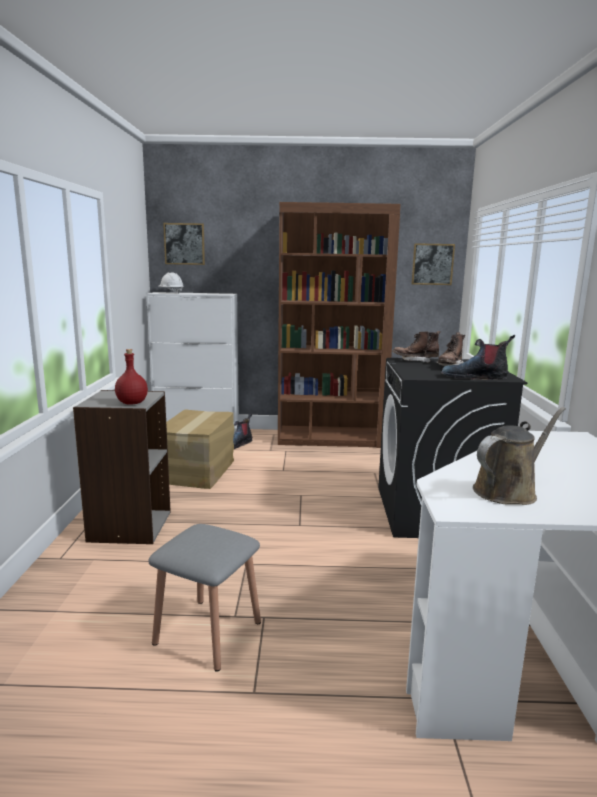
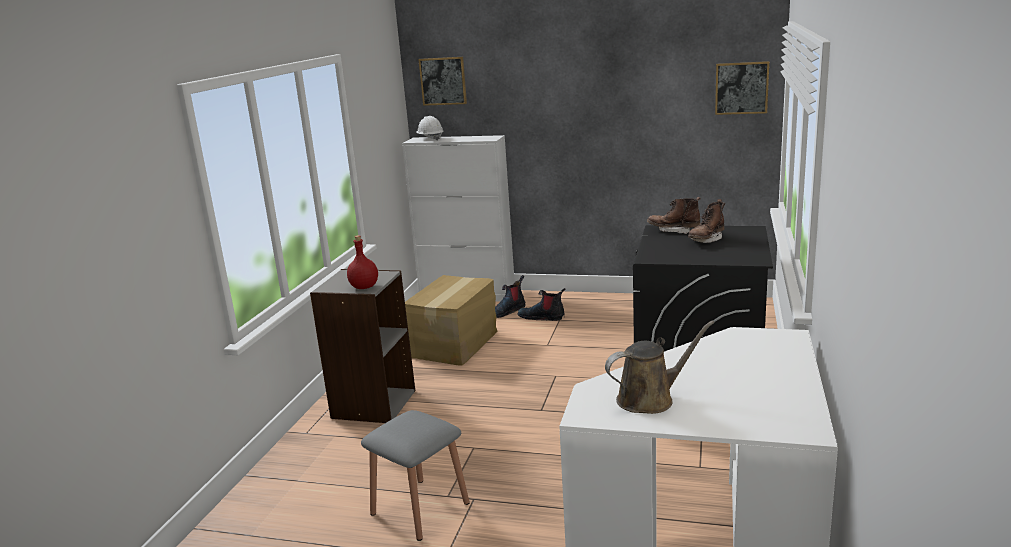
camera: 15 degrees right, 5 degrees up
(331, 439) = (619, 304): brown bookcase -> none
(474, 377) = (717, 259): boot -> boot (542, 317)

